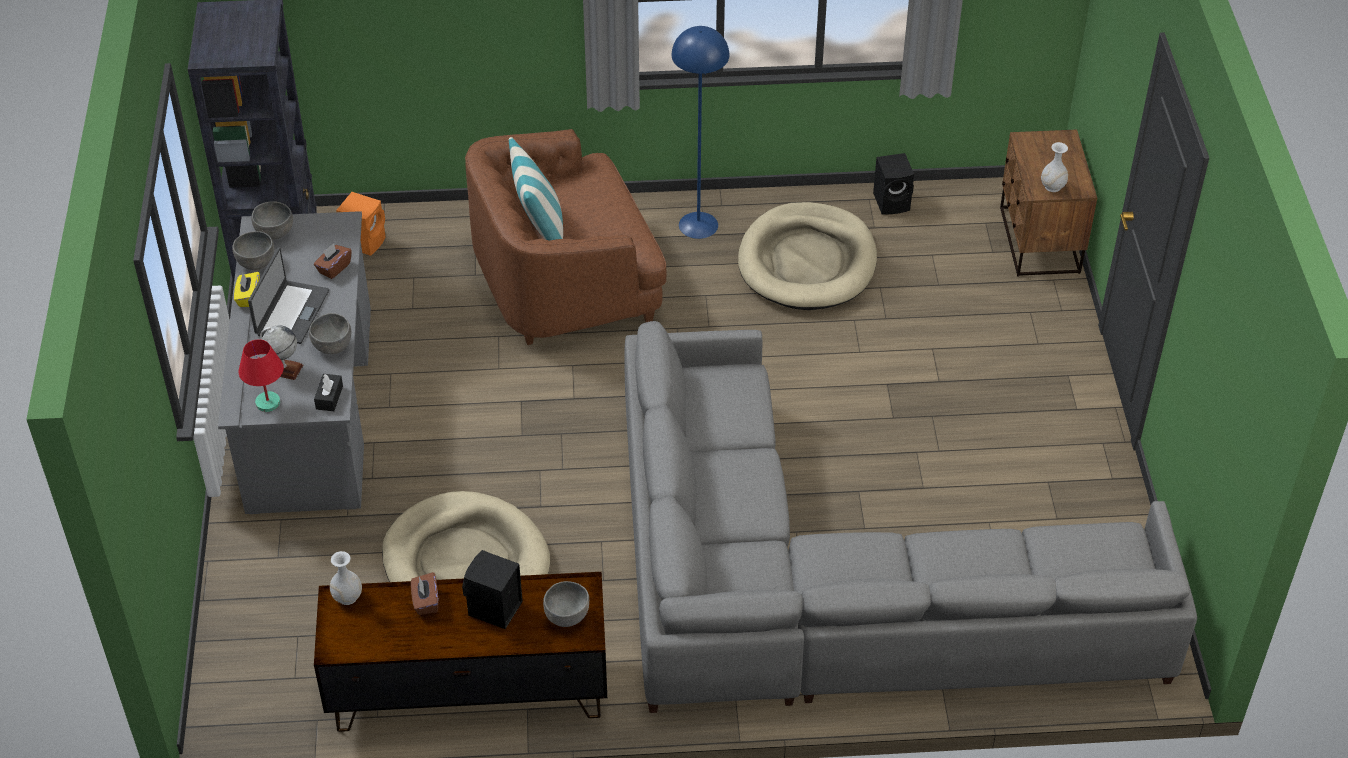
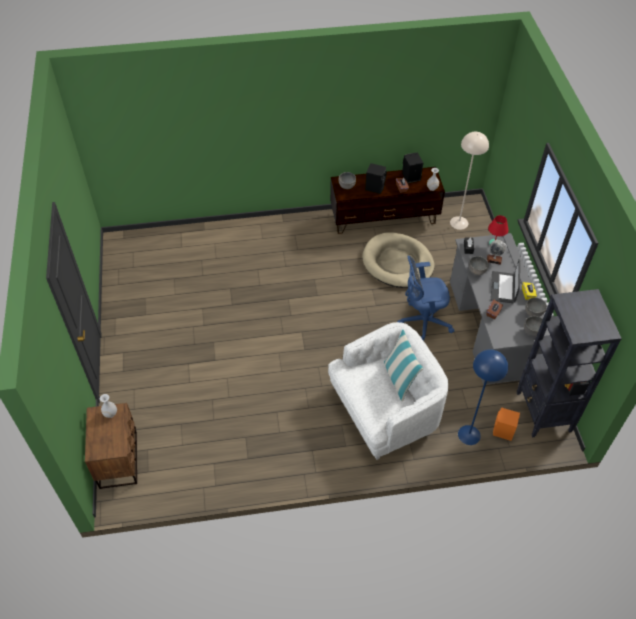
camera: 175 degrees right, 5 degrees up
(278, 663) = (459, 223): none -> beige floor lamp
(449, 431) = (422, 321): none -> blue office chair
(566, 283) = (384, 410): brown armchair -> white armchair
(699, 225) = (316, 457): blue floor lamp -> blue floor lamp (468, 435)
(807, 262) = (253, 434): beige dog bed -> none
(835, 590) = (244, 262): grey sofa -> none
(893, 202) = (201, 484): black speaker -> black speaker (410, 177)

